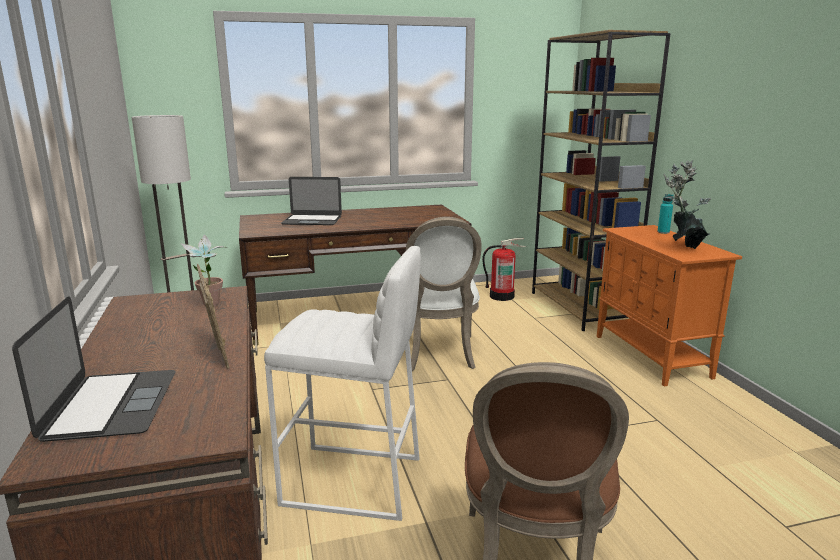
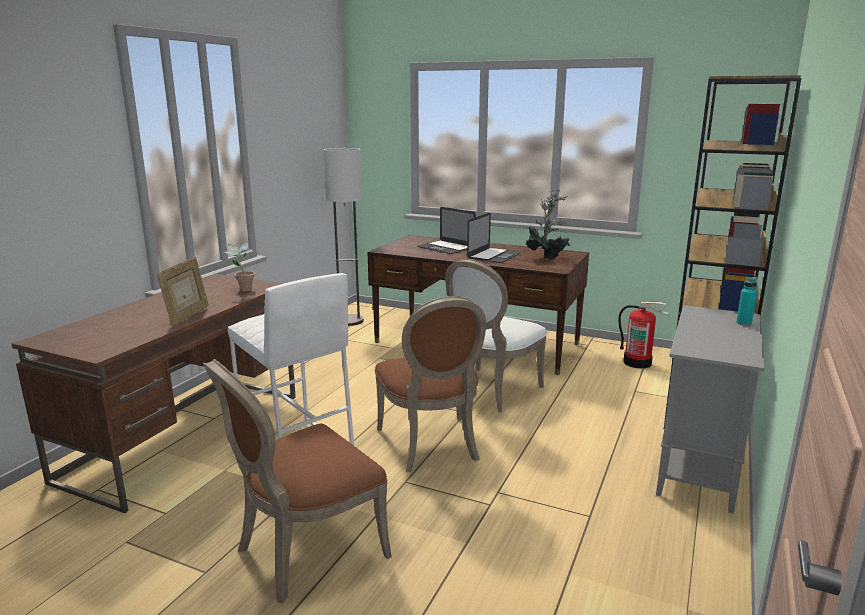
camera: 40 degrees right, 0 degrees up
(111, 404) = (100, 326): laptop -> laptop (494, 255)
(470, 419) = (432, 445): none -> brown chair
(652, 356) = (698, 467): orange cabinet -> grey cabinet
(683, 247) = (718, 342): potted plant -> potted plant (547, 257)

